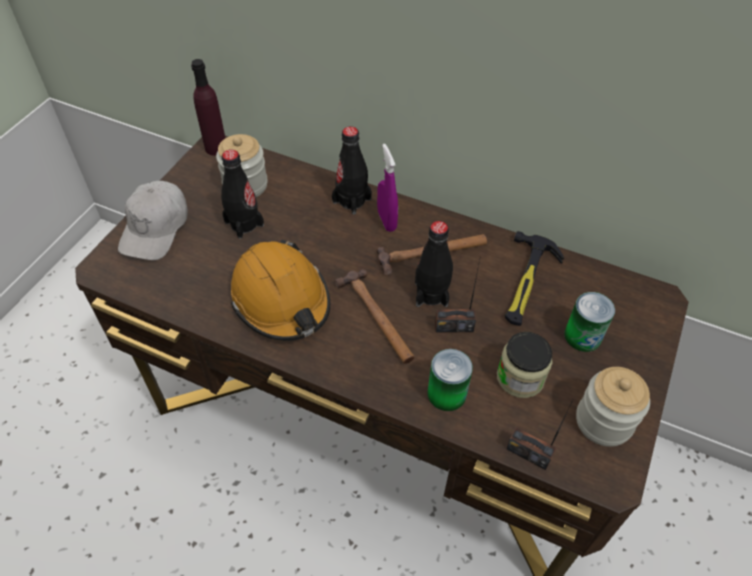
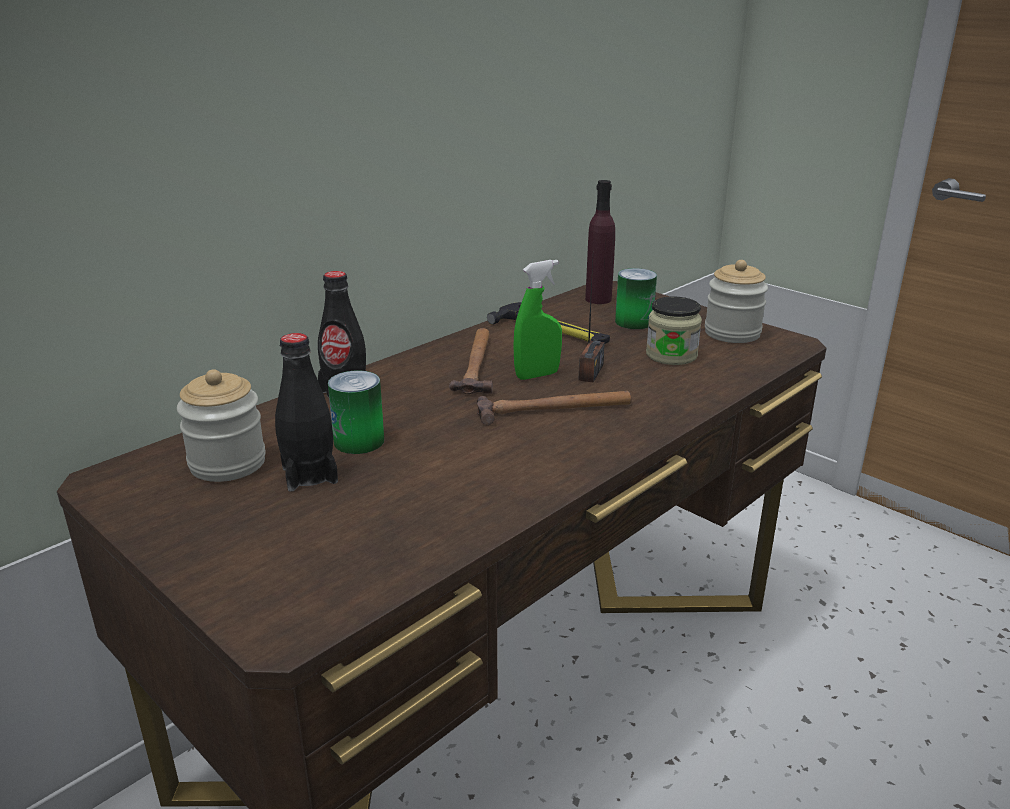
camera: 70 degrees left, 25 degrees down
(156, 228) = (236, 559): white cap -> none
(216, 148) = (106, 478): purple bottle -> purple bottle (598, 299)
(281, 300) = (484, 465): orange hard hat -> none
(386, 221) = (403, 379): purple spray bottle -> none
(431, 294) = (537, 375): black bottle -> green spray bottle
(446, 393) = (678, 391): can -> can (359, 441)
(528, 453) = (760, 368): radio -> none

